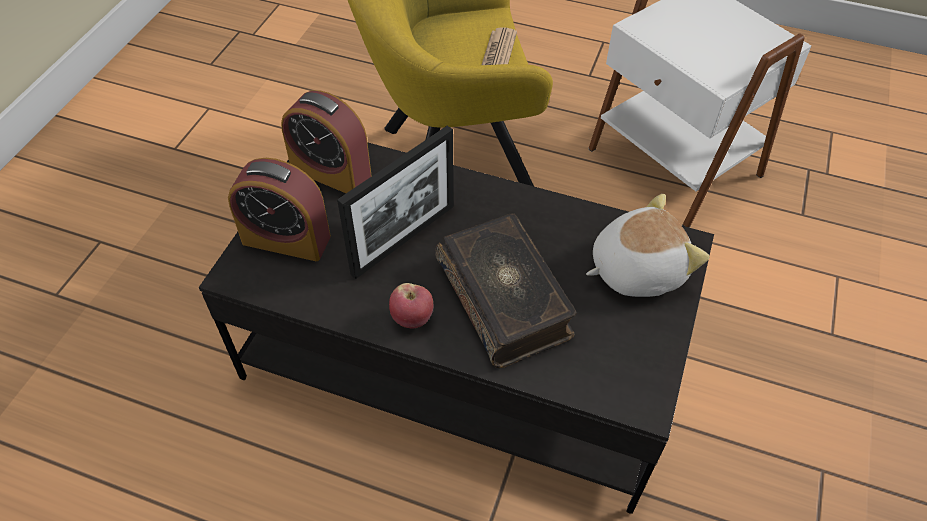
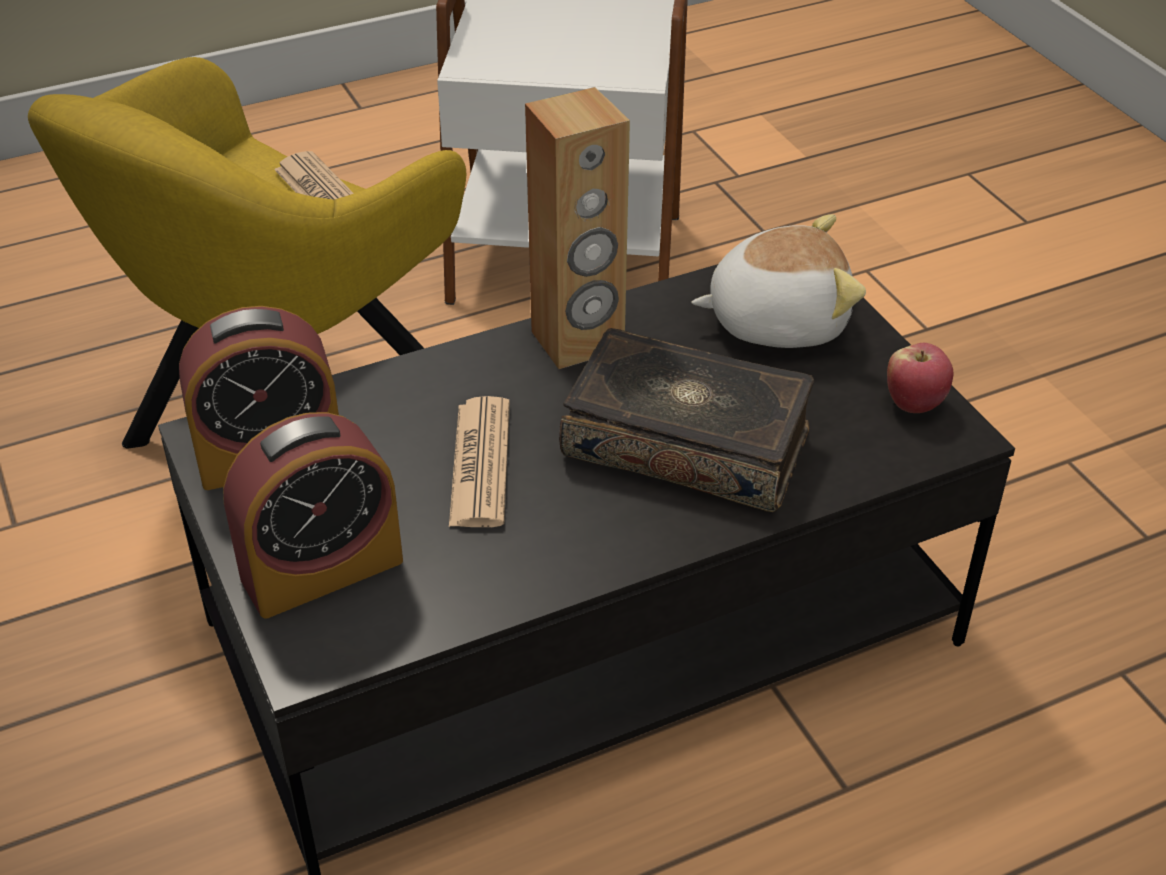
camera: 45 degrees left, 10 degrees down
(403, 239) = (480, 464): picture frame -> newspaper
(412, 319) = (613, 535): apple -> apple (914, 403)
(523, 210) = (578, 341): none -> brown speaker
(635, 268) = (777, 320): plush toy -> plush toy turned 60 degrees clockwise

